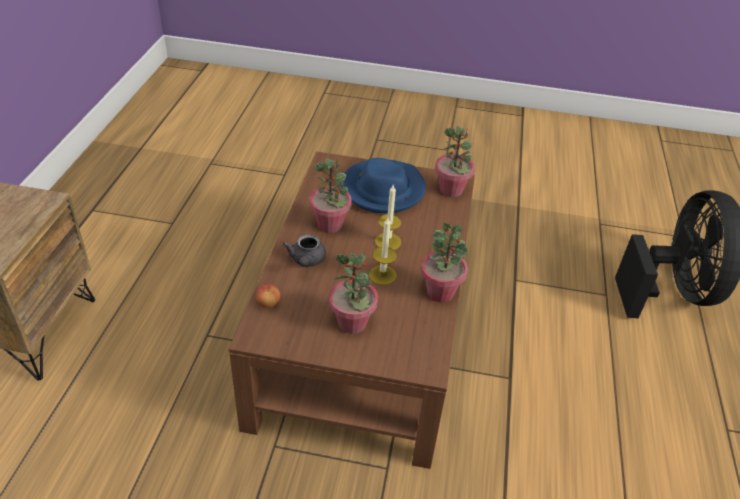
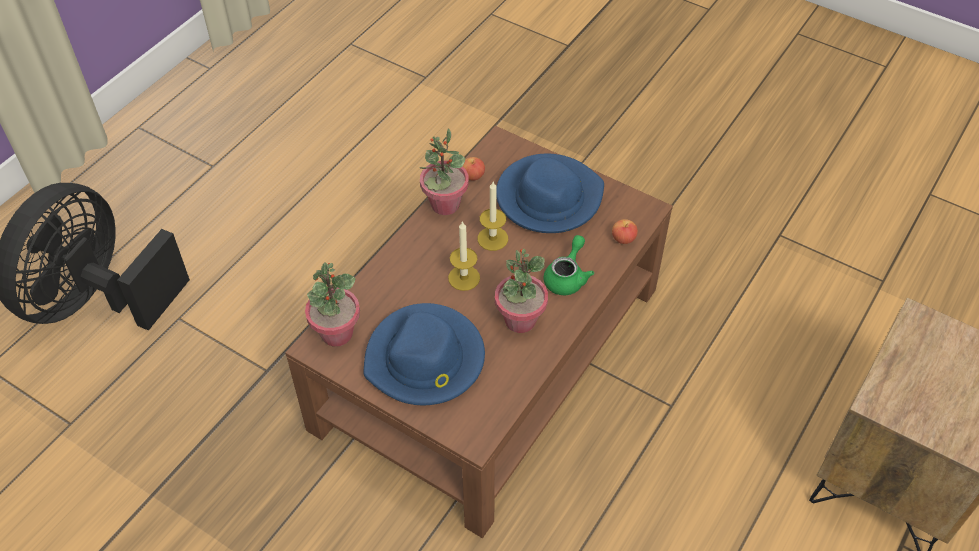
camera: 155 degrees left, 10 degrees up
(306, 261) = (567, 277): grey teapot -> green teapot
(352, 323) = (548, 197): potted plant -> blue hat
(433, 325) = (473, 176): none -> apple

